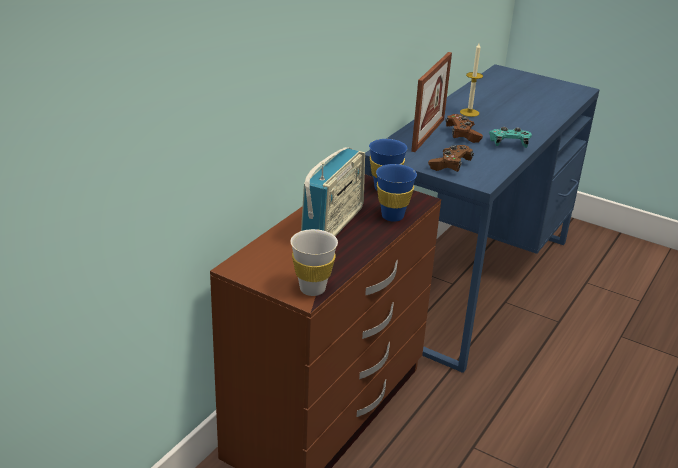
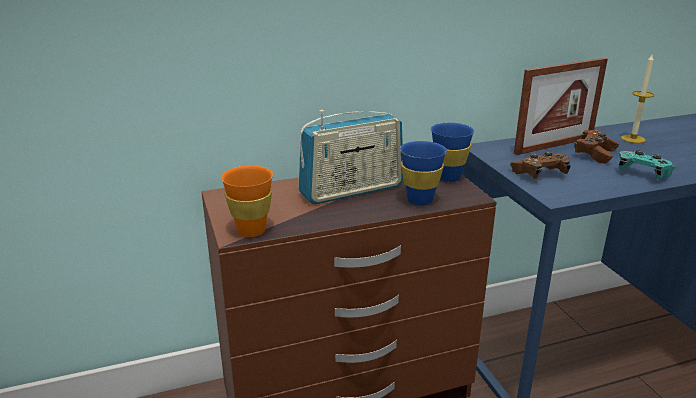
camera: 40 degrees right, 5 degrees down
(312, 289) = (251, 231): white cup -> orange cup

